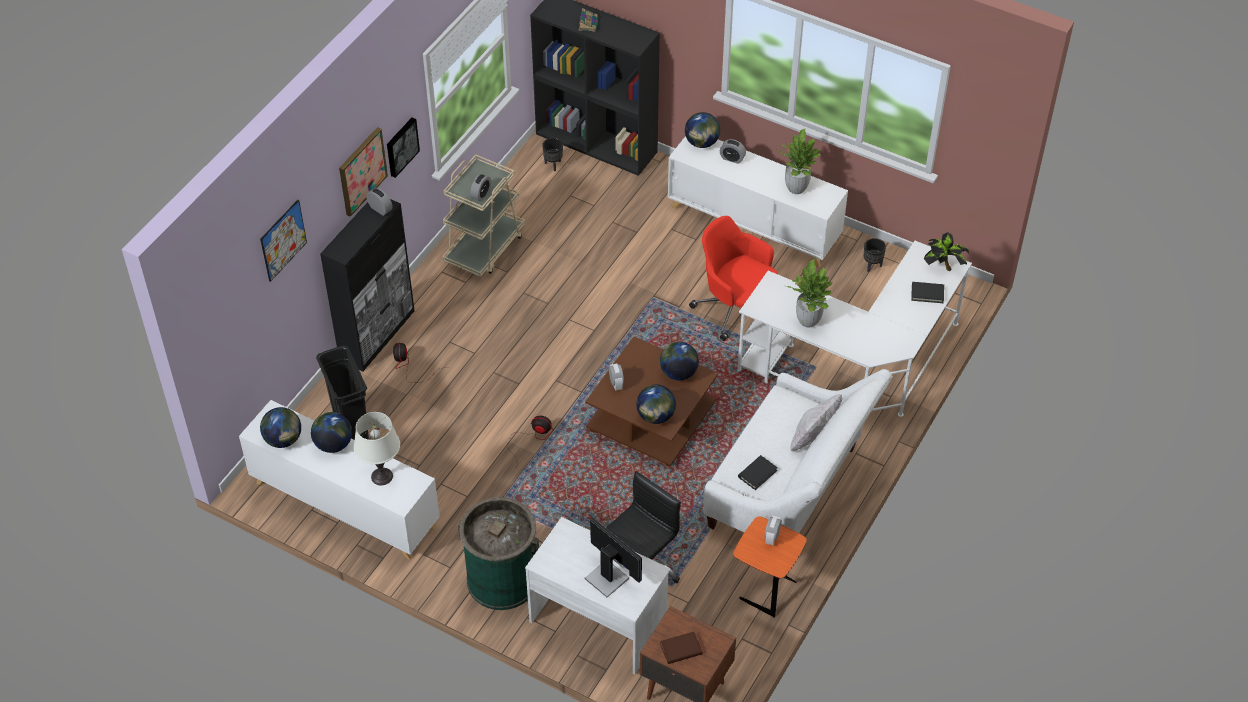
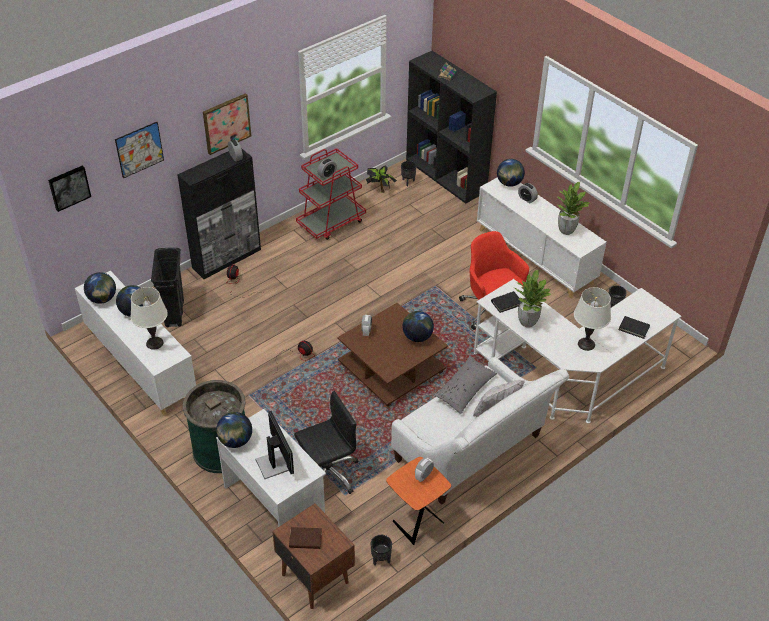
camera: 20 degrees right, 5 degrees down
(401, 146) = (269, 118): picture -> picture (69, 187)
(484, 248) = (331, 222): beige cart -> red cart
(655, 416) = (384, 362): globe -> globe (235, 441)
(746, 645) = (380, 560): none -> black planter
(757, 474) = (439, 425): black book -> black book (506, 303)
(766, 421) = (464, 389): none -> grey pillow
(884, 328) = (586, 344): none -> white table lamp
(943, 266) = (656, 312): potted plant -> potted plant (380, 189)

